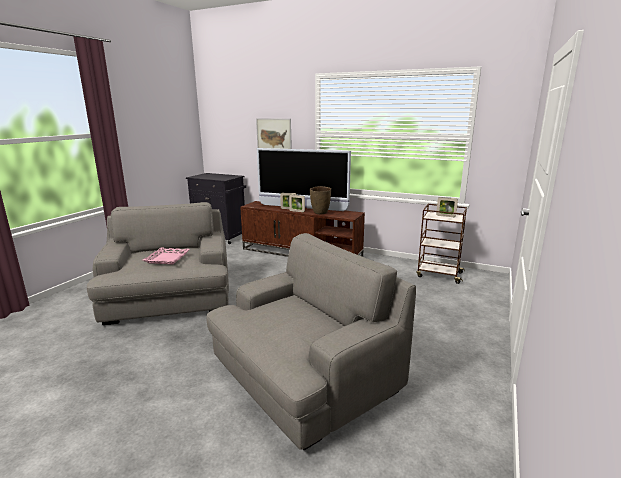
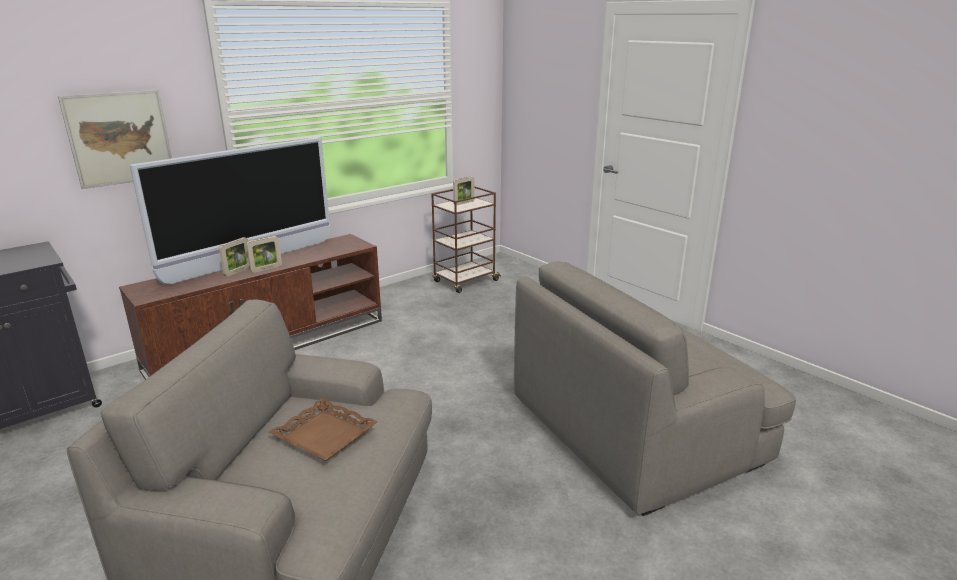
camera: 65 degrees left, 5 degrees up
(167, 258) = (324, 435): pink tray -> brown tray
(304, 376) = (635, 430): grey armchair -> grey armchair turned 105 degrees counterclockwise
(320, 213) = (306, 256): brown vase -> none

